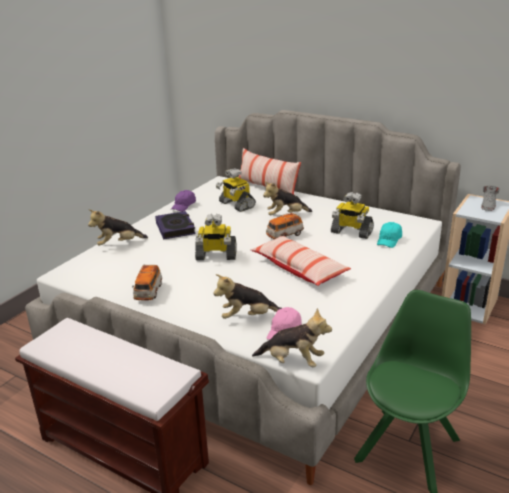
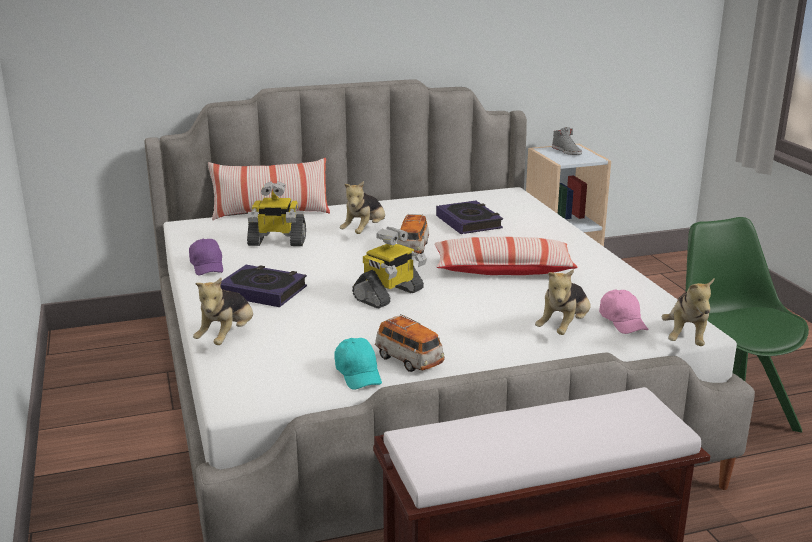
camera: 50 degrees left, 5 degrees down
(292, 361) = (686, 338): plush toy -> plush toy turned 135 degrees clockwise
(351, 232) = (469, 222): toy robot -> book
(389, 240) = (519, 216): turquoise cap -> turquoise cap (358, 374)

